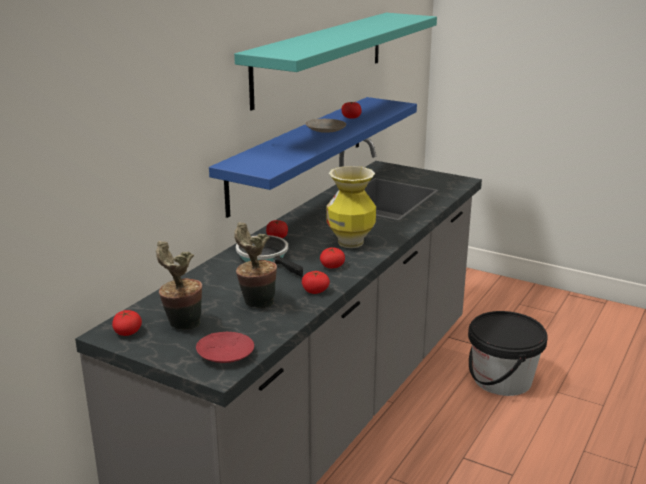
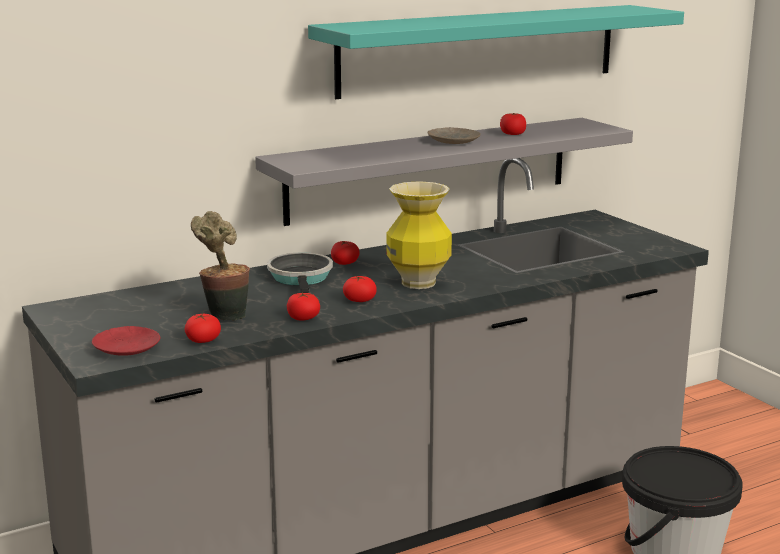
camera: 30 degrees right, 5 degrees down
(127, 332) = (71, 311): tomato -> tomato (203, 340)
(181, 324) = (126, 316): potted plant -> none
(299, 152) = (431, 169): blue shelf -> grey shelf

